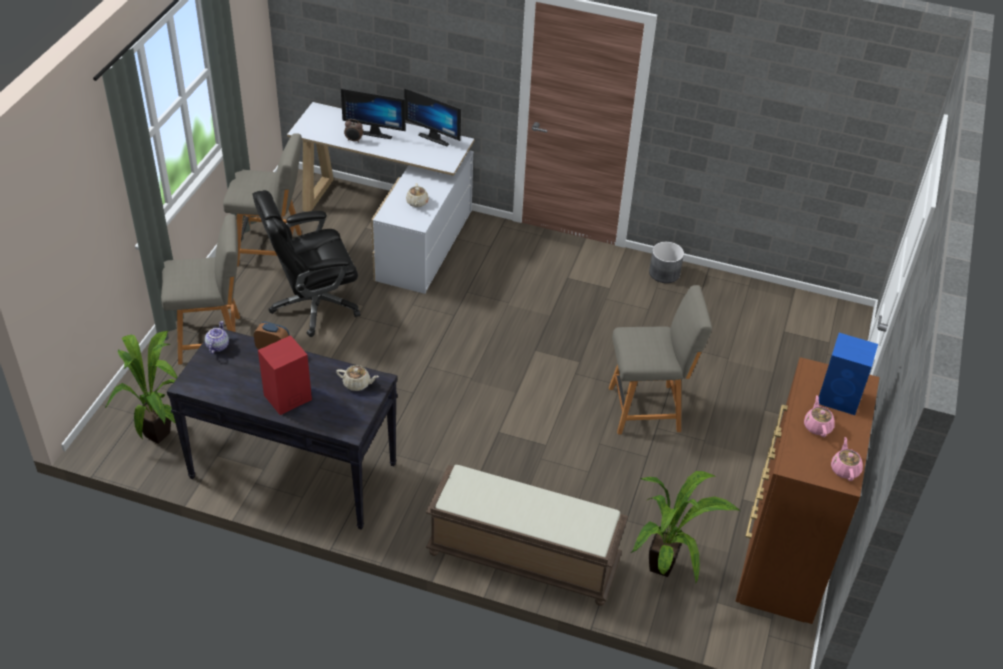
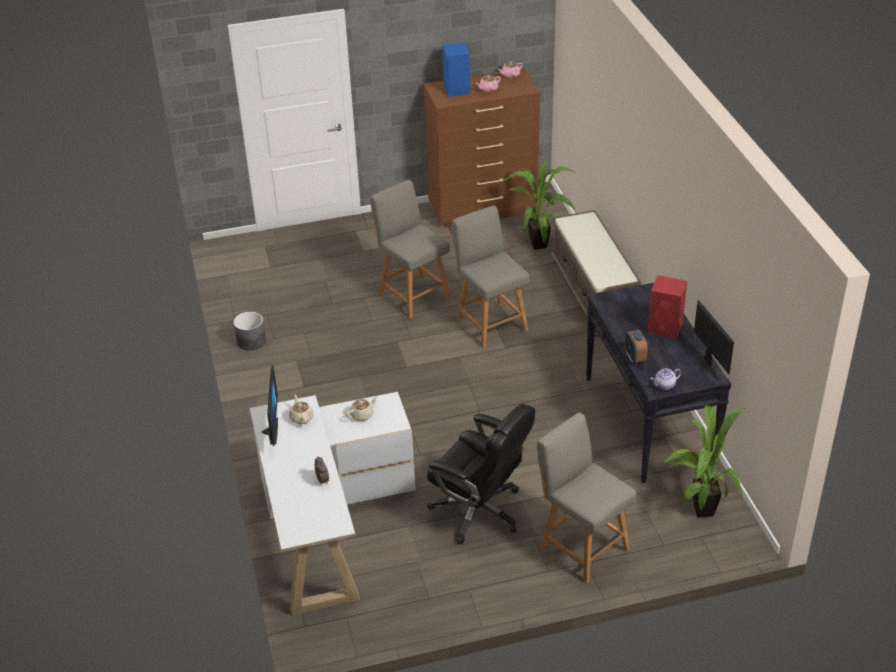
camera: 120 degrees left, 5 degrees down
(271, 249) = (436, 584): grey chair -> grey chair (490, 323)
(357, 384) = (616, 306): beige teapot -> beige teapot (301, 418)
(376, 132) = (296, 473): monitor -> monitor (703, 364)

